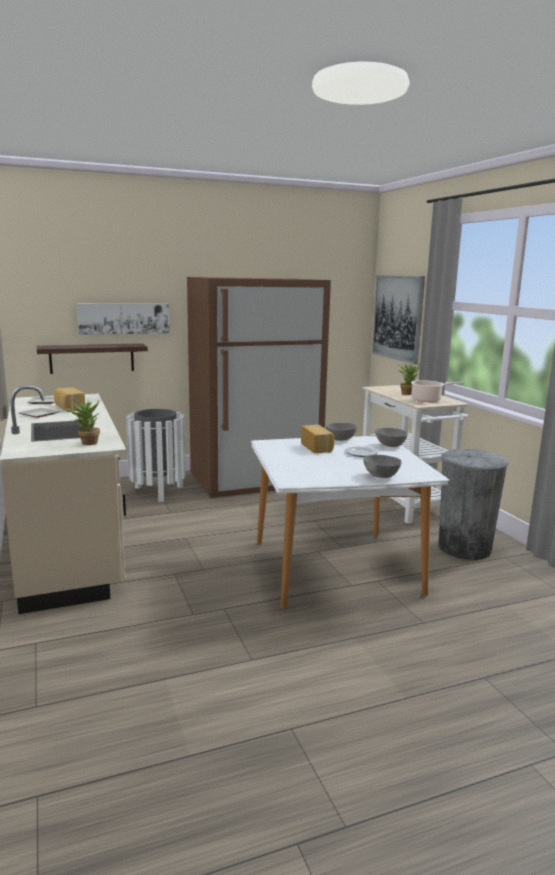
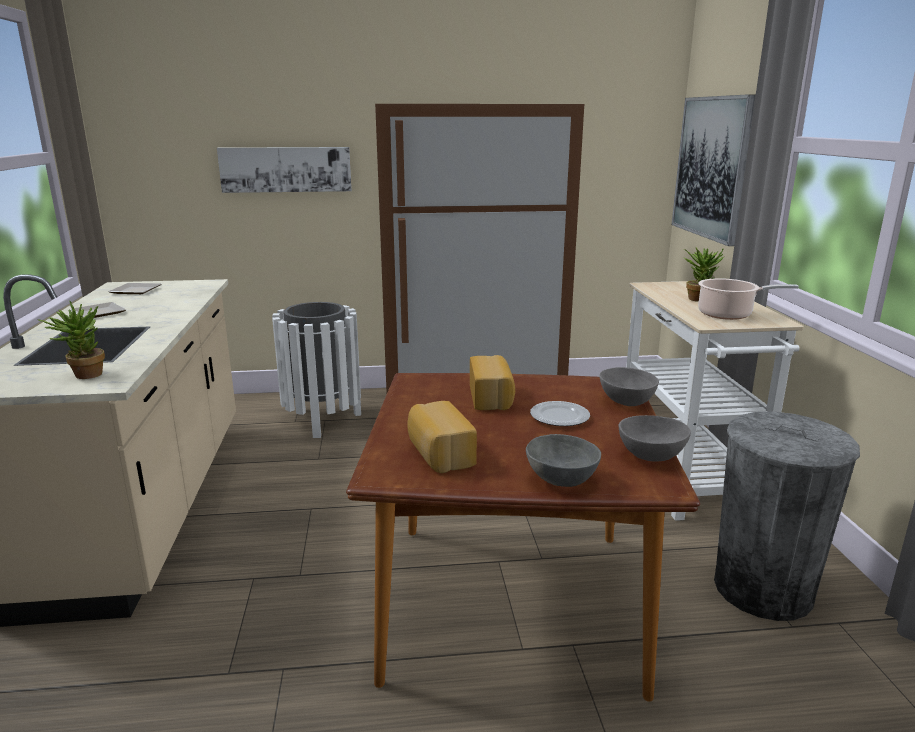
camera: 15 degrees right, 5 degrees up
(69, 408) = (153, 304): bread -> bread (439, 454)
(92, 358) = (243, 226): shelf -> none
(336, 568) = (512, 603): white dining table -> brown dining table
(341, 439) = (546, 382): grey bowl -> grey bowl (652, 456)

